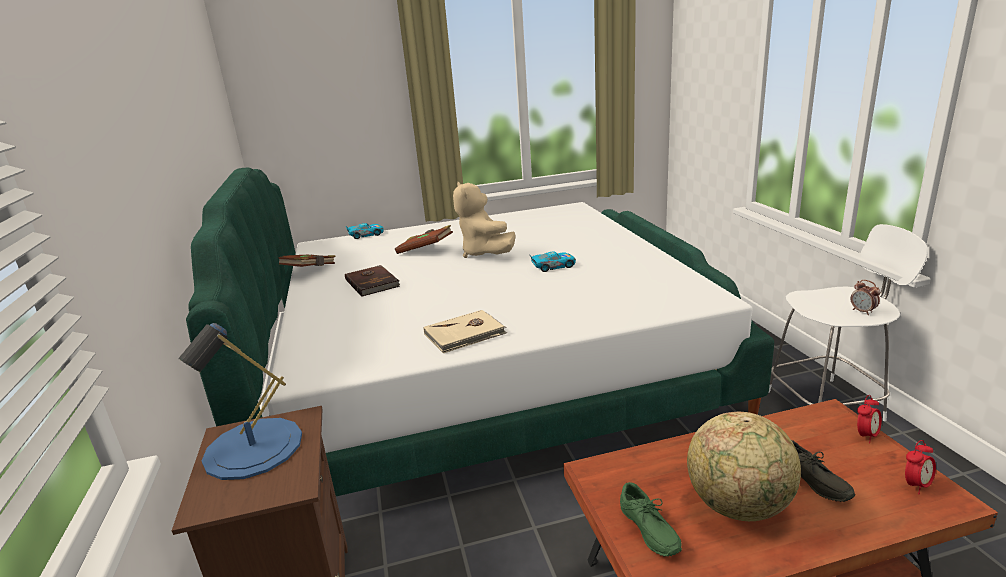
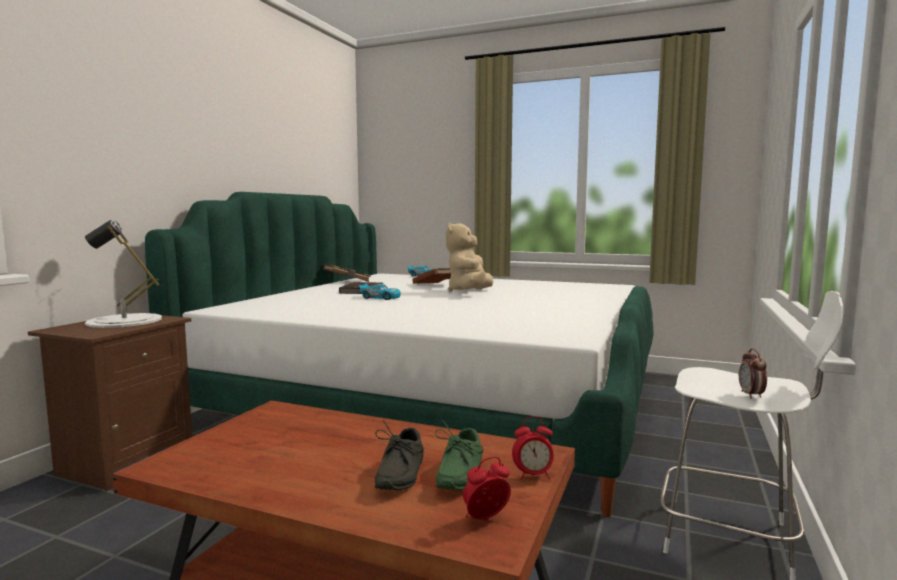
camera: 35 degrees right, 15 degrees down
(253, 448) = (124, 321): blue table lamp -> white table lamp
(465, 334) = (340, 315): beige book -> none
(553, 266) = (496, 304): toy car -> toy car (380, 298)
(646, 531) = (221, 443): green shoe -> green shoe (456, 475)
(738, 506) = (307, 460): globe -> none
(916, 485) = (485, 519): alarm clock -> alarm clock turned 150 degrees clockwise

